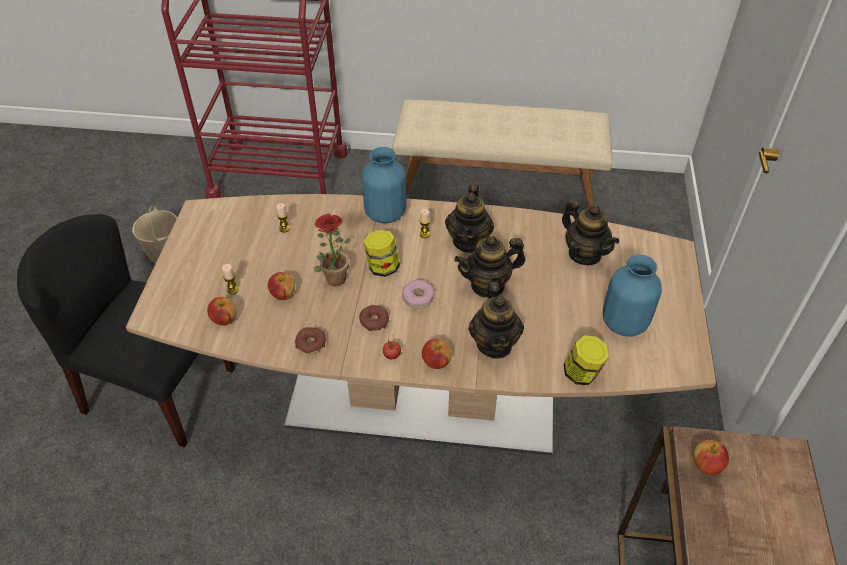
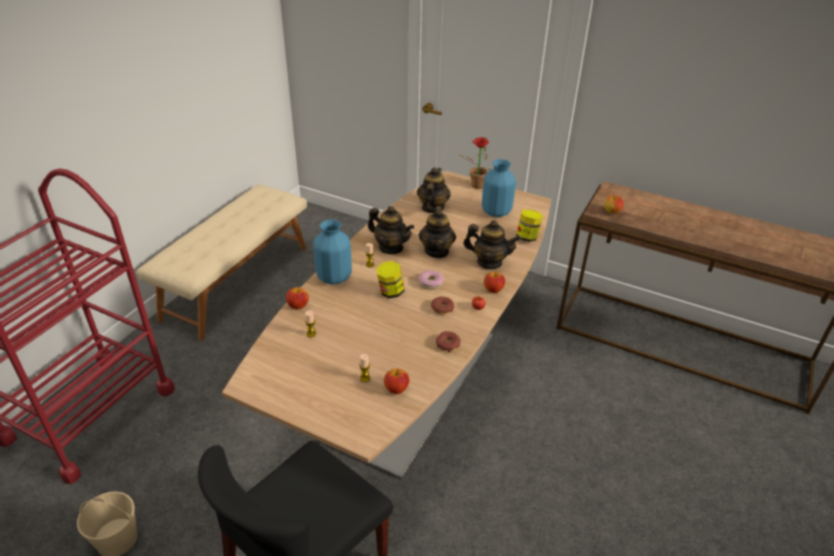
camera: 70 degrees left, 10 degrees down
(283, 294) = (388, 349): apple -> apple (298, 306)
(333, 276) = (384, 318): potted plant -> potted plant (475, 186)
(584, 254) = (432, 208): teapot -> teapot turned 60 degrees counterclockwise

